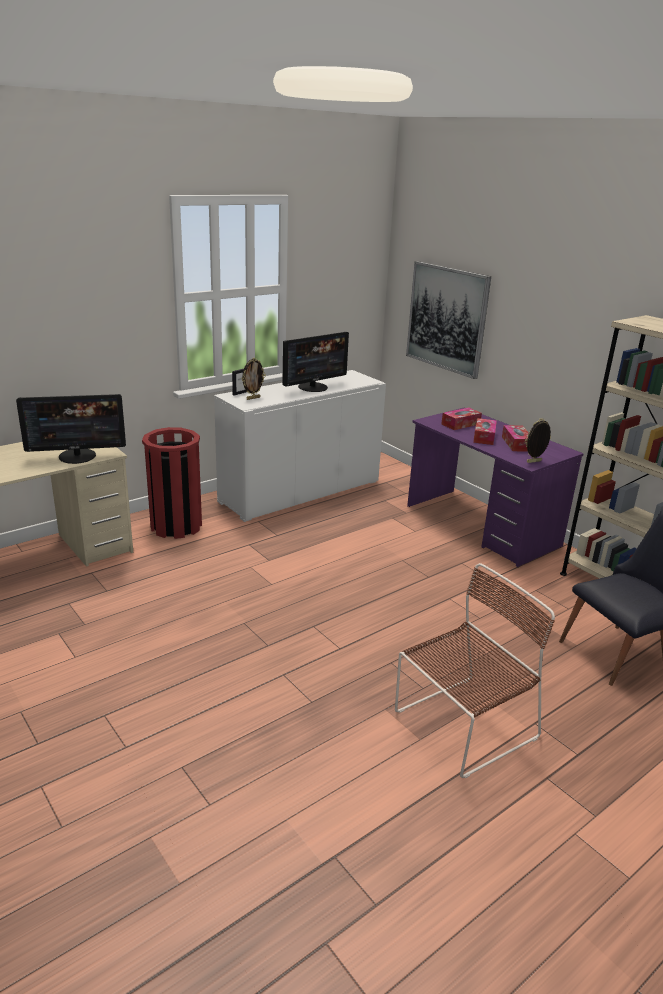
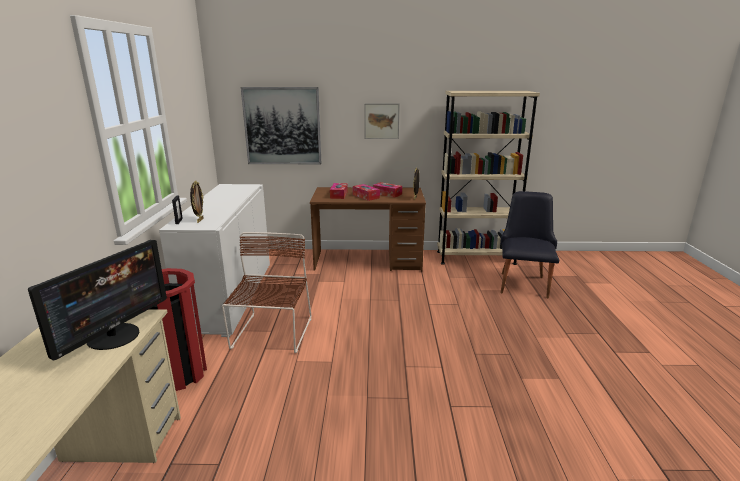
camera: 50 degrees left, 5 degrees down
(313, 387) = (224, 200): monitor -> none
(462, 726) = (555, 357): brown chair -> brown chair (271, 334)
(481, 526) = (368, 261): purple desk -> brown desk
(555, 340) = (381, 121): none -> picture

